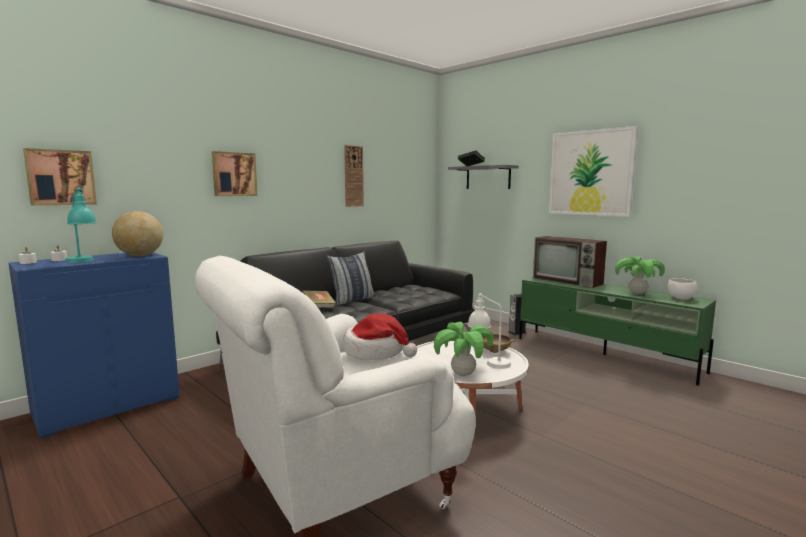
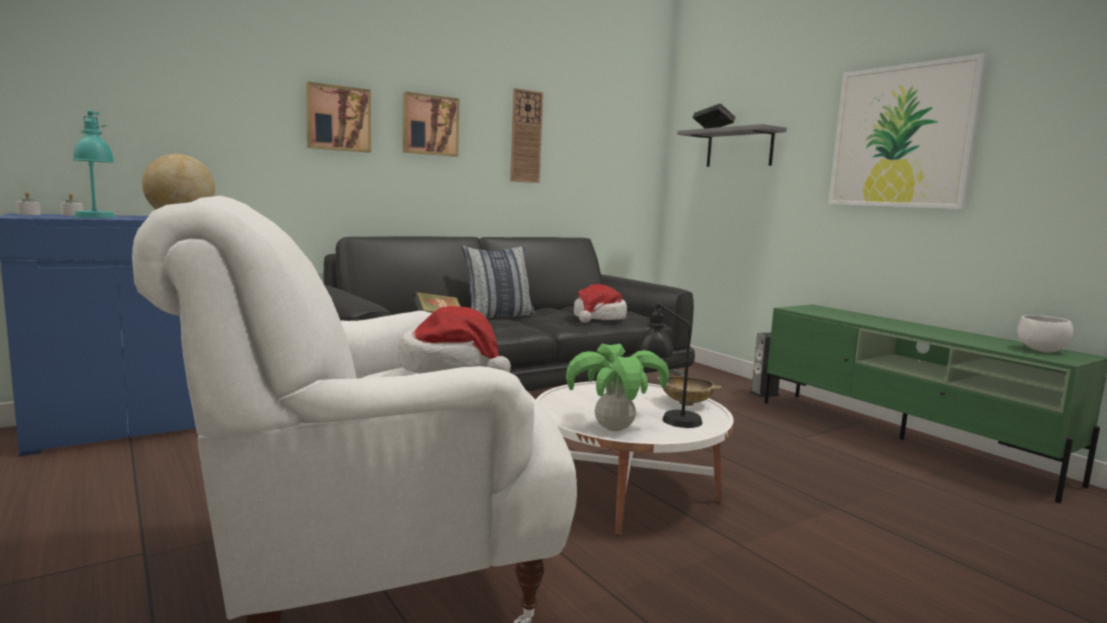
camera: 10 degrees right, 0 degrees up
(61, 177) = (86, 103): picture -> picture (429, 125)
(417, 295) = (598, 318): none -> hat
(488, 363) = (665, 417): white table lamp -> black table lamp
(568, 281) = (851, 315): television -> none
(637, 293) = (964, 338): potted plant -> none

